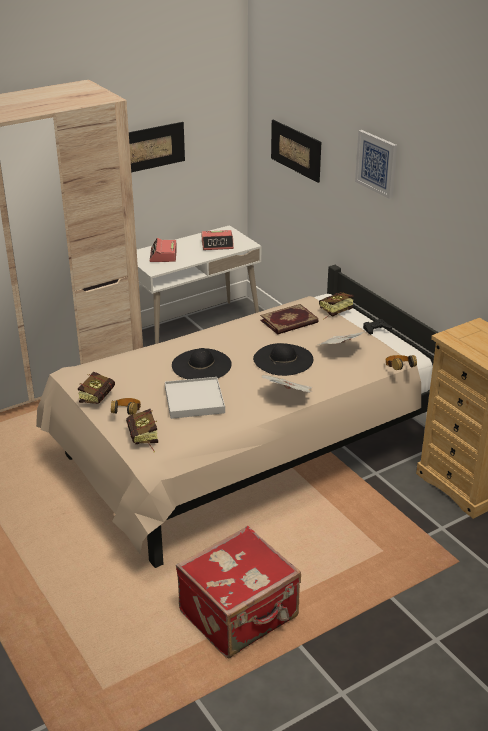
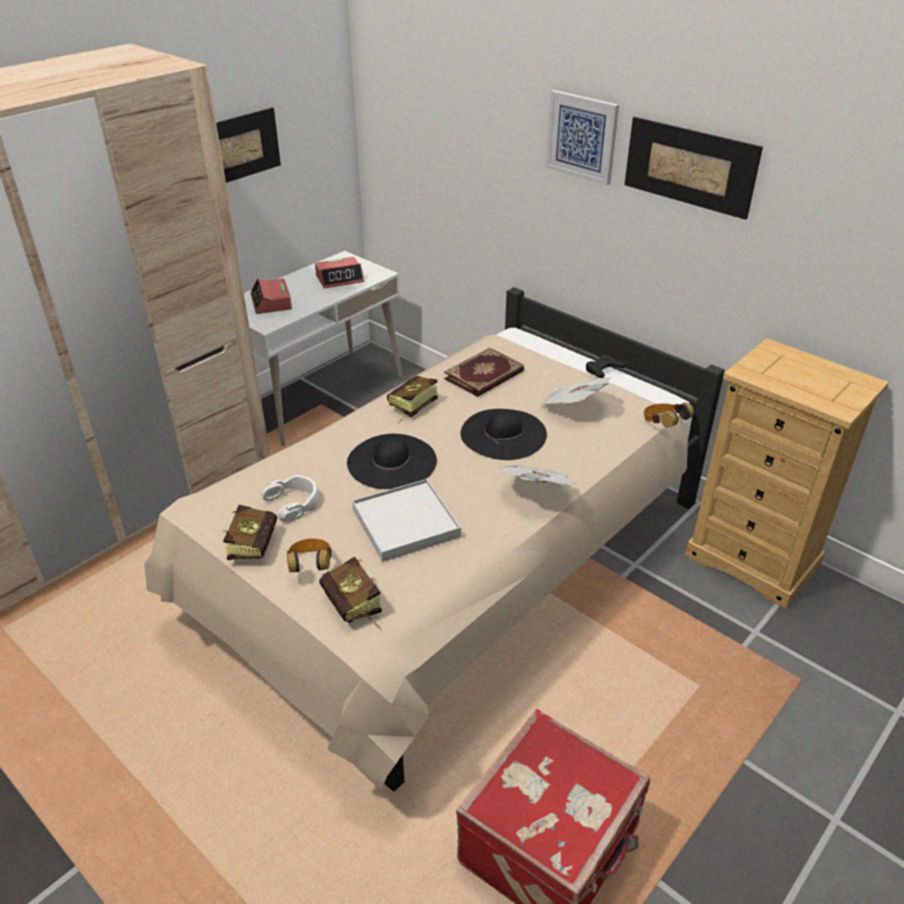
camera: 15 degrees left, 5 degrees up
(130, 379) = (294, 503): none -> white headphones
(296, 150) = (439, 135): picture -> picture (689, 166)
(333, 312) = (535, 353): book -> book (409, 408)

